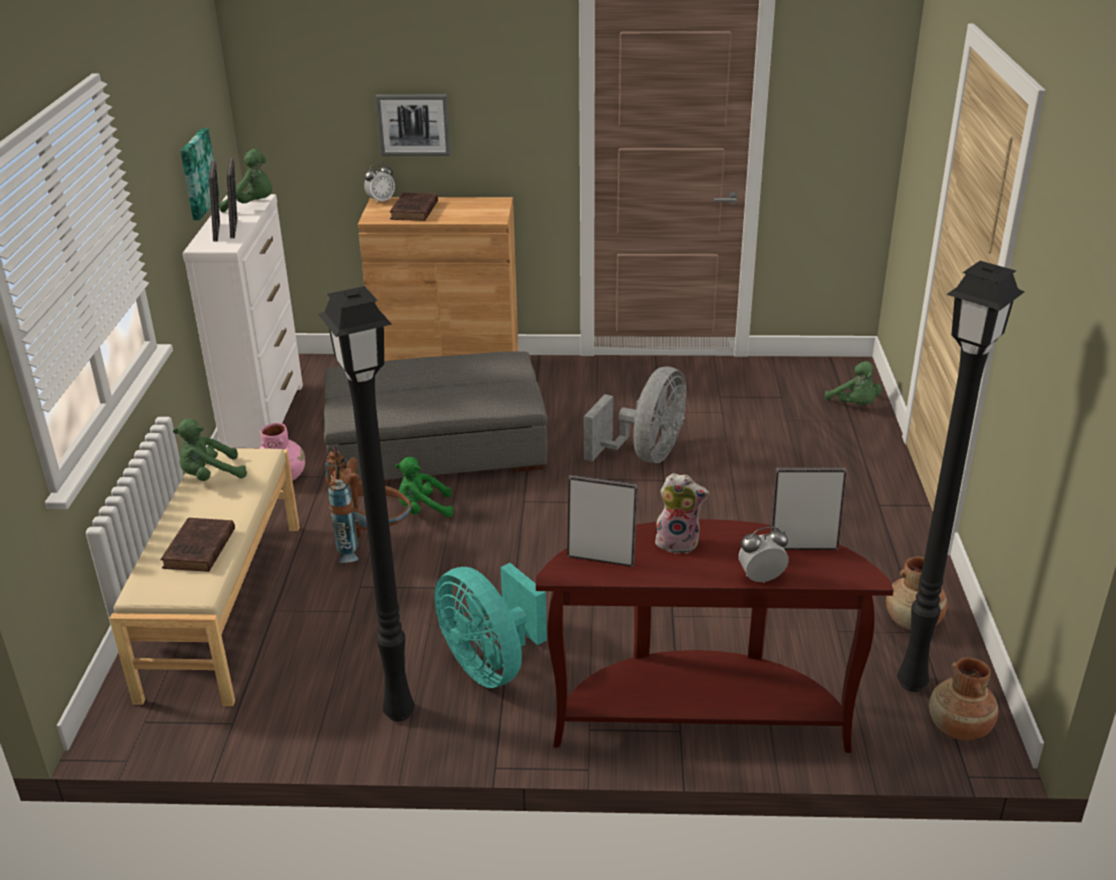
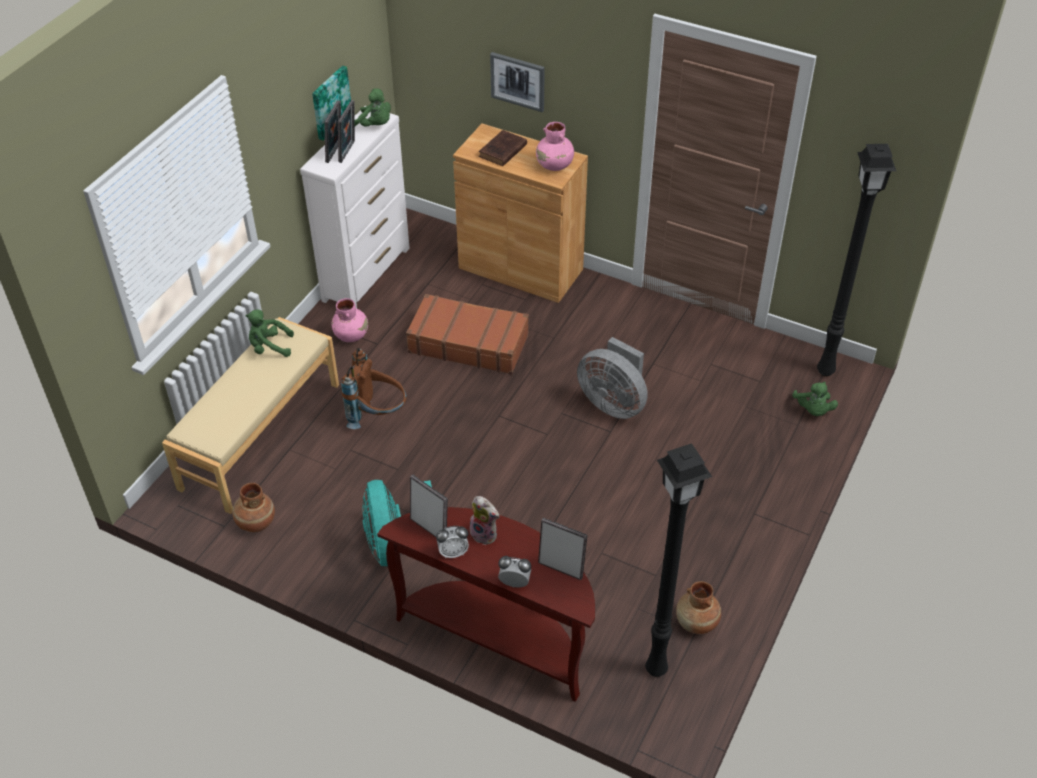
camera: 25 degrees right, 15 degrees up
(198, 550) = (232, 409): brown book -> none
(381, 201) = (486, 131): alarm clock -> alarm clock (453, 552)
(400, 710) = (323, 556): black floor lamp -> black floor lamp (826, 370)
(423, 509) = (427, 398): green plush toy -> none
(436, 447) = (468, 343): grey ottoman -> brown suitcase
(483, 210) = (554, 165): none -> pink vase
(645, 455) = (613, 403): grey fan -> grey fan turned 75 degrees clockwise
(958, 728) = (660, 714): brown vase -> brown vase (255, 522)

